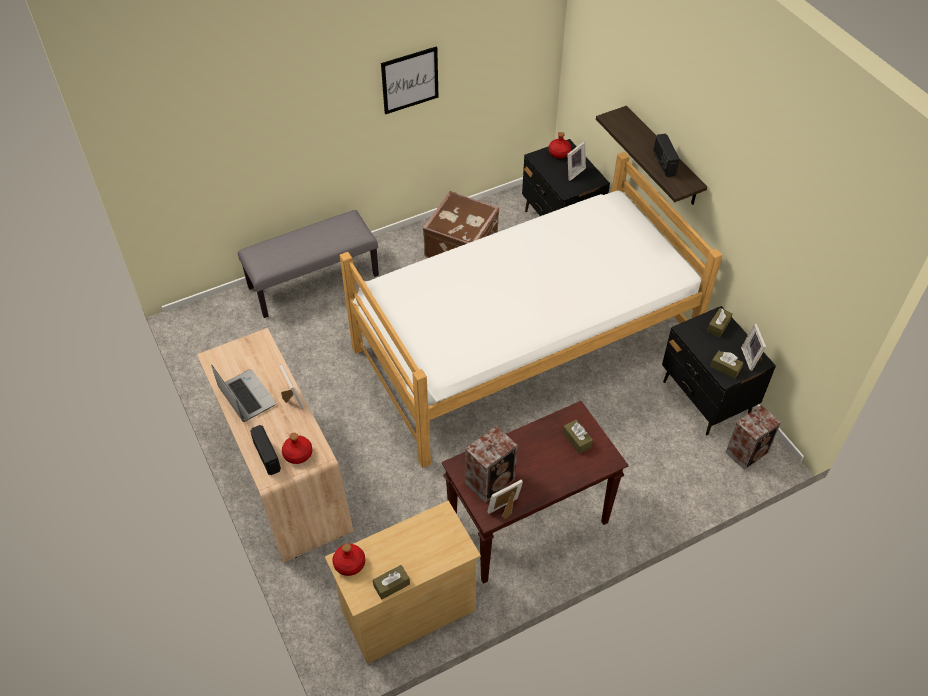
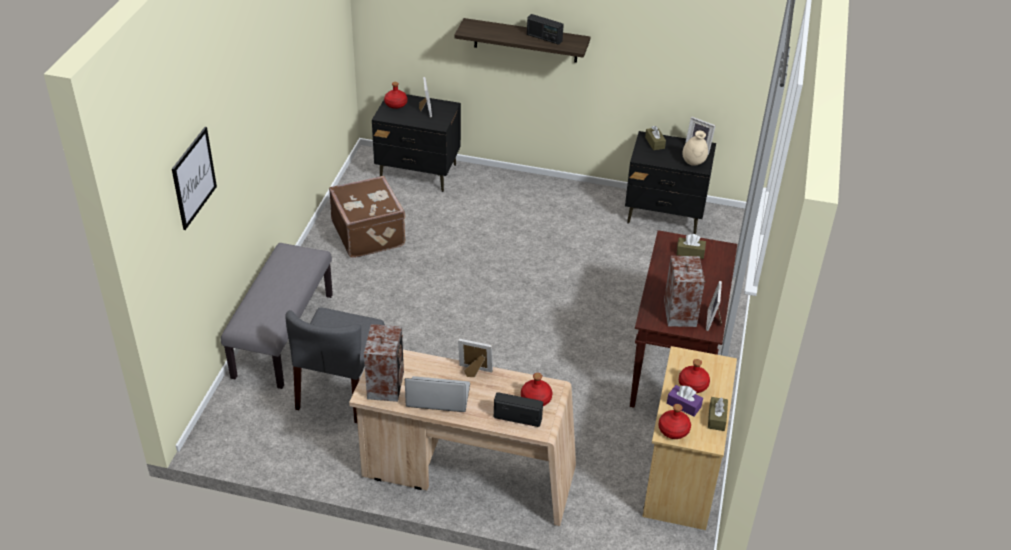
camera: 50 degrees left, 10 degrees down
(294, 347) = (340, 389): none -> grey chair
(385, 552) = (683, 405): none -> purple tissue box
(410, 80) = (287, 79): picture -> picture (194, 178)
(415, 544) = (693, 385): none -> red bottle
(525, 348) = (513, 266): bed -> none
(725, 368) = (693, 163): brown tissue box -> beige vase
(748, 452) = (729, 227): speaker -> speaker (386, 384)

